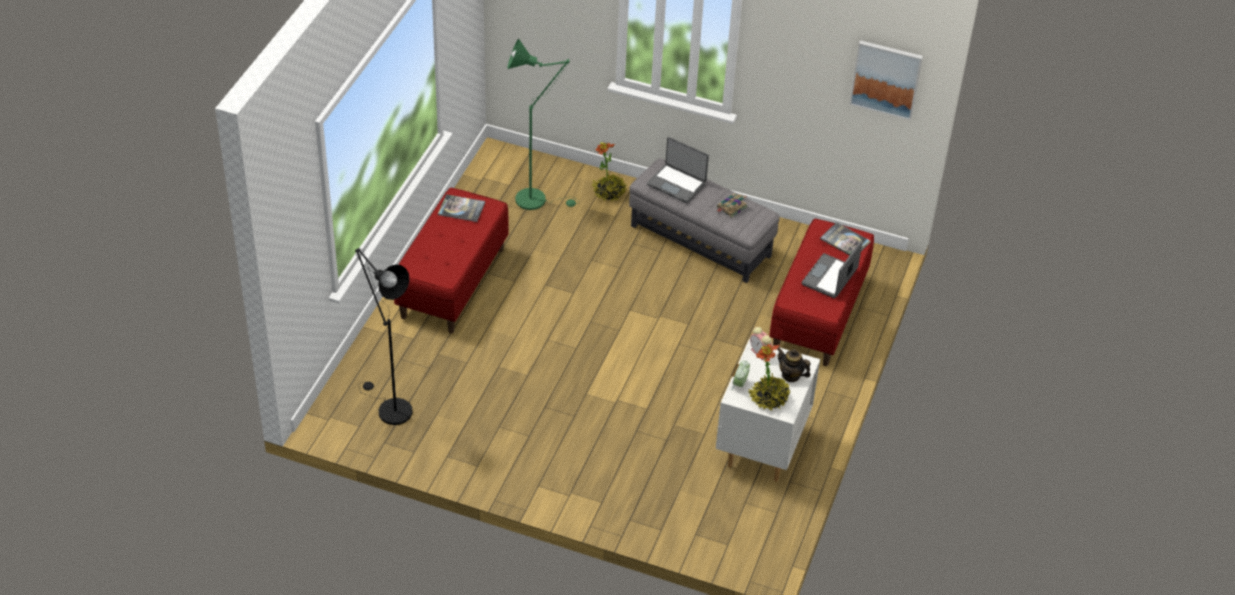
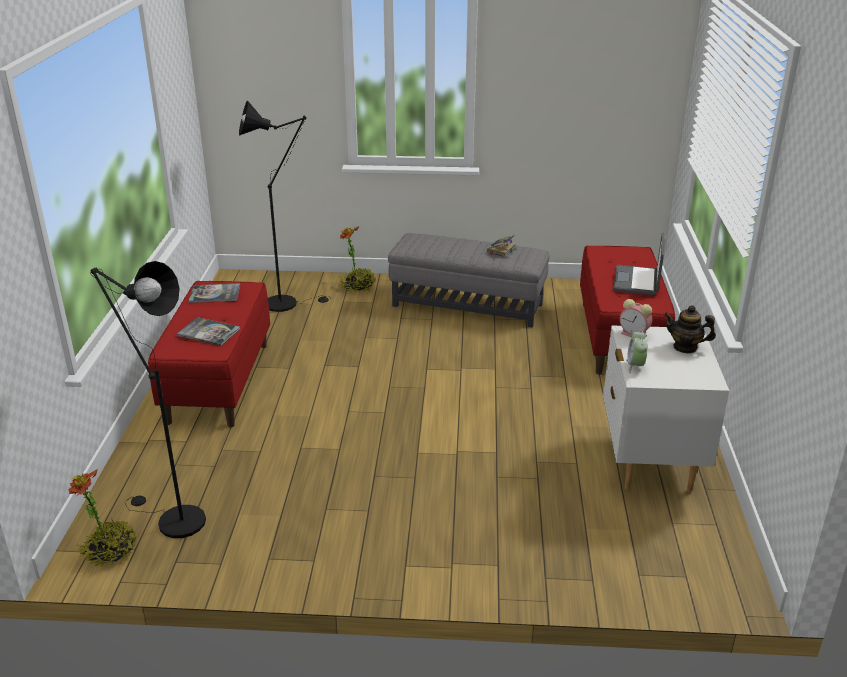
camera: 15 degrees left, 15 degrees down
(537, 199) = (287, 303): green floor lamp -> black floor lamp
(677, 183) = (436, 243): laptop -> none
(768, 398) = (679, 372): potted plant -> potted plant (110, 551)
(845, 240) = (628, 255): book -> book (209, 332)
(886, 79) = (636, 76): picture -> none

